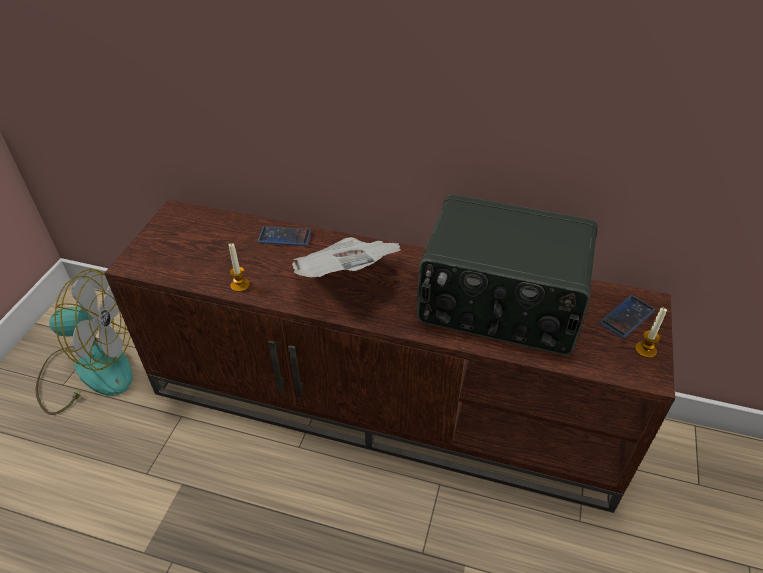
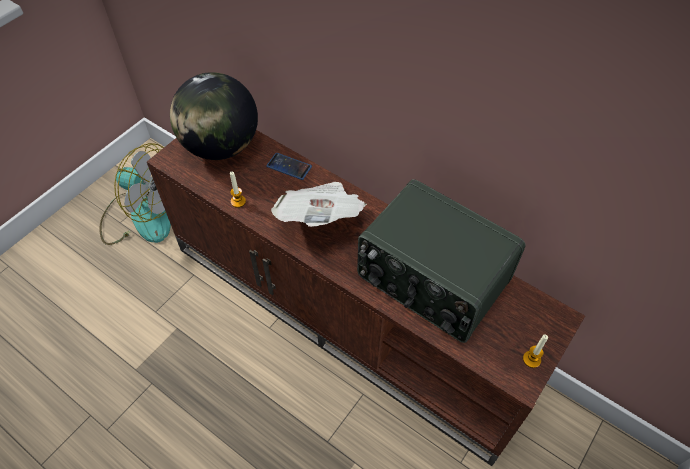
camera: 20 degrees right, 10 degrees up
(194, 236) = (221, 146): none -> globe
(627, 317) = (533, 325): phone -> none

